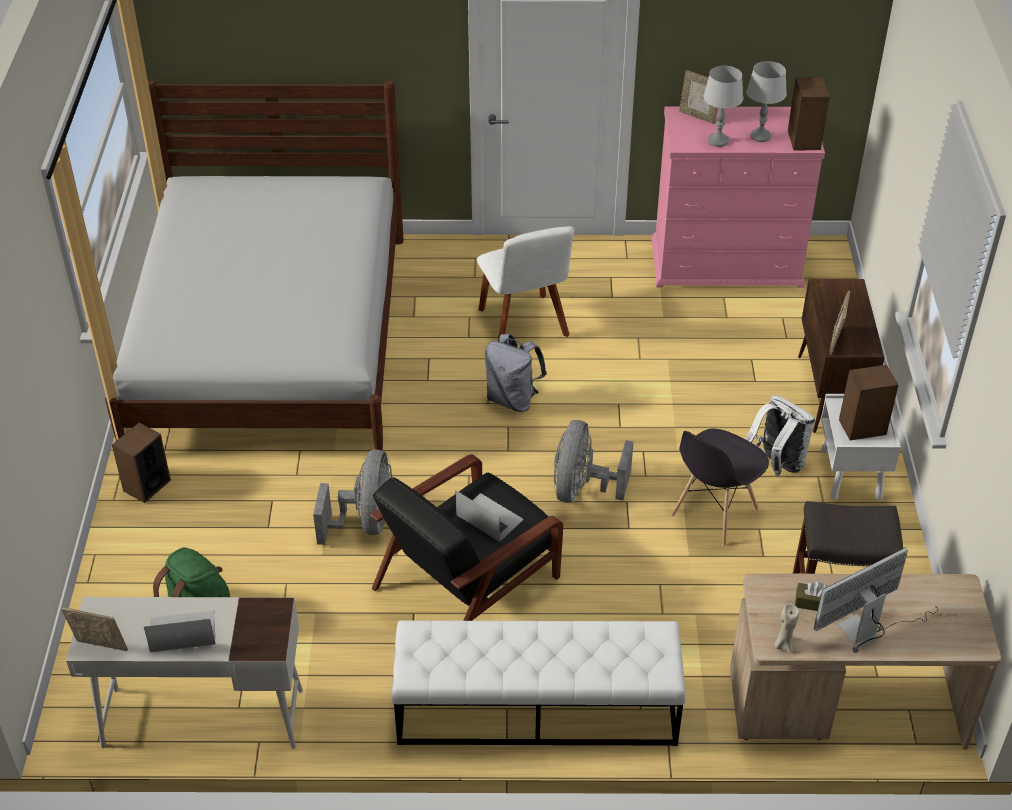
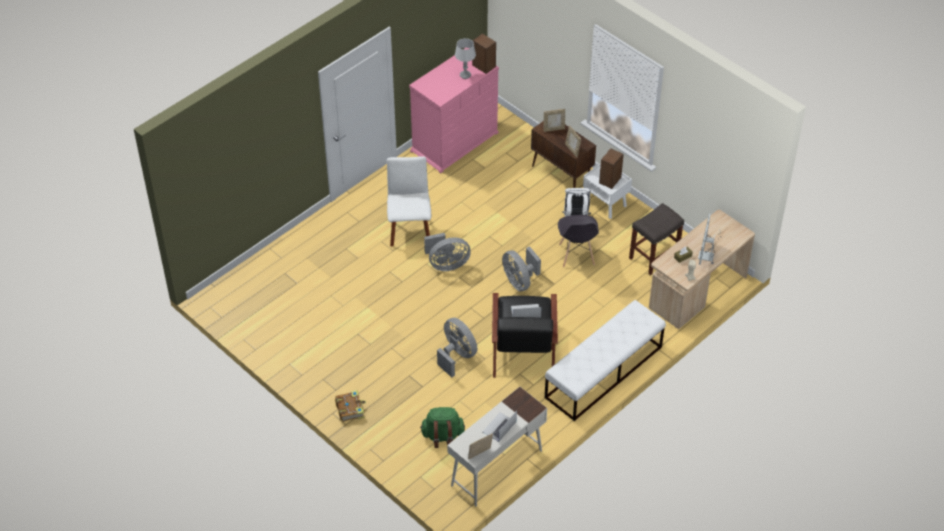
camera: 45 degrees left, 5 degrees up
(146, 485) = (350, 409): speaker -> book
(272, 340) = (312, 312): white bed -> none
(513, 399) = (446, 264): grey backpack -> grey fan
(524, 326) = (409, 229): white chair -> white chair turned 120 degrees counterclockwise
(698, 116) = (429, 81): picture frame -> picture frame (553, 129)
(718, 141) = (452, 88): grey table lamp -> none

